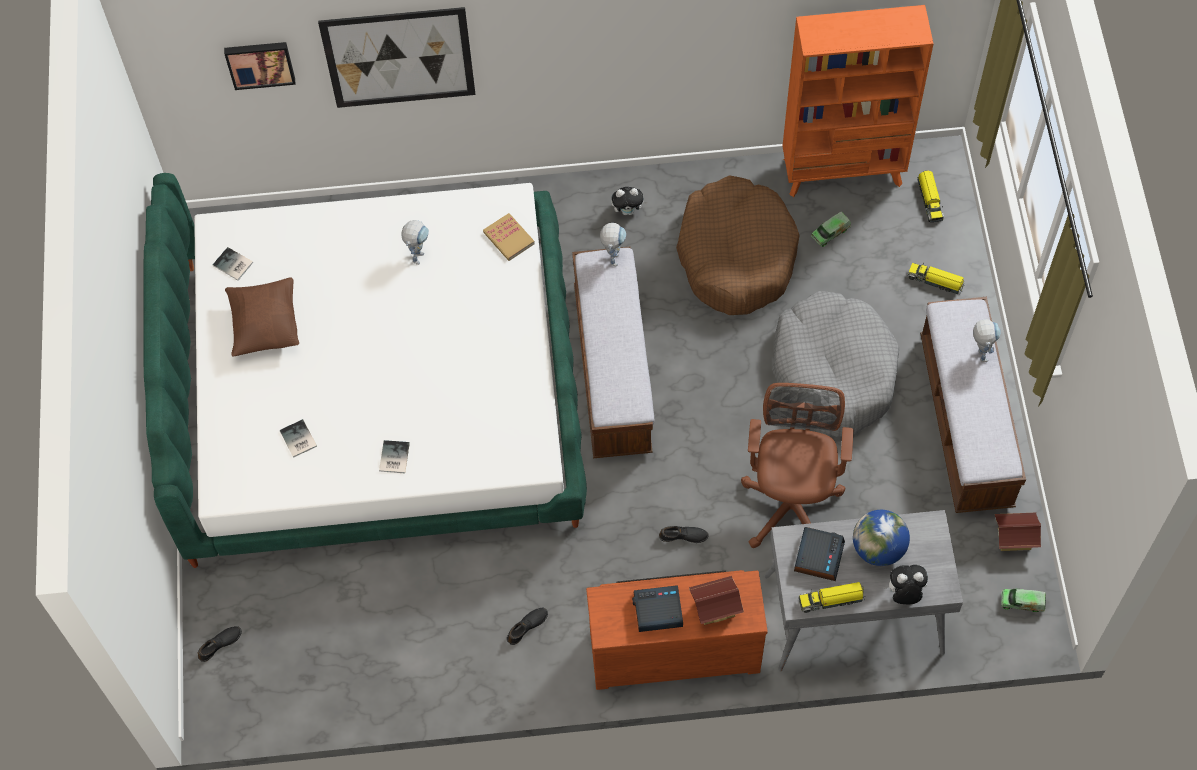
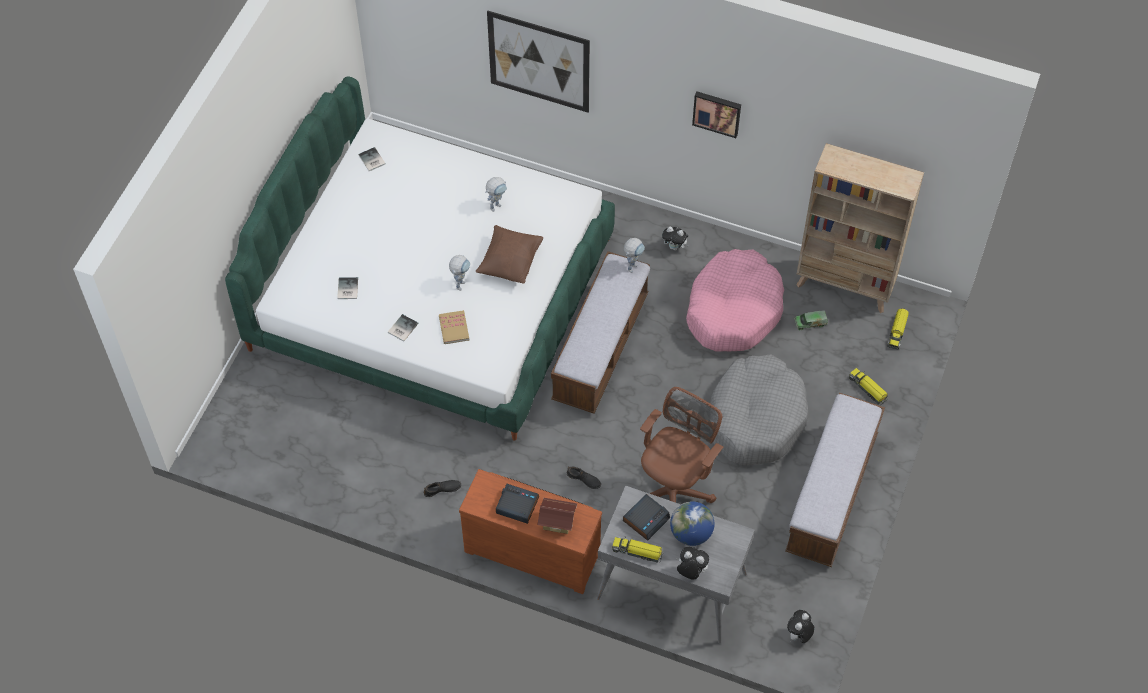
camera: 25 degrees right, 5 degrees down
(220, 645) = (236, 407): black shoe -> none
(260, 63) = (443, 27): picture -> picture (717, 112)
(265, 325) = (369, 207): brown pillow -> brown pillow (510, 262)
(508, 238) = (564, 220): book -> book (454, 328)
(736, 255) = (733, 309): brown dog bed -> pink dog bed
(843, 172) = (845, 286): orange bookcase -> beige bookcase
(980, 352) = (856, 442): toy robot -> toy robot (460, 282)
(1014, 539) = (818, 590): toy house -> none
(1022, 602) = (798, 635): toy truck -> plush toy

